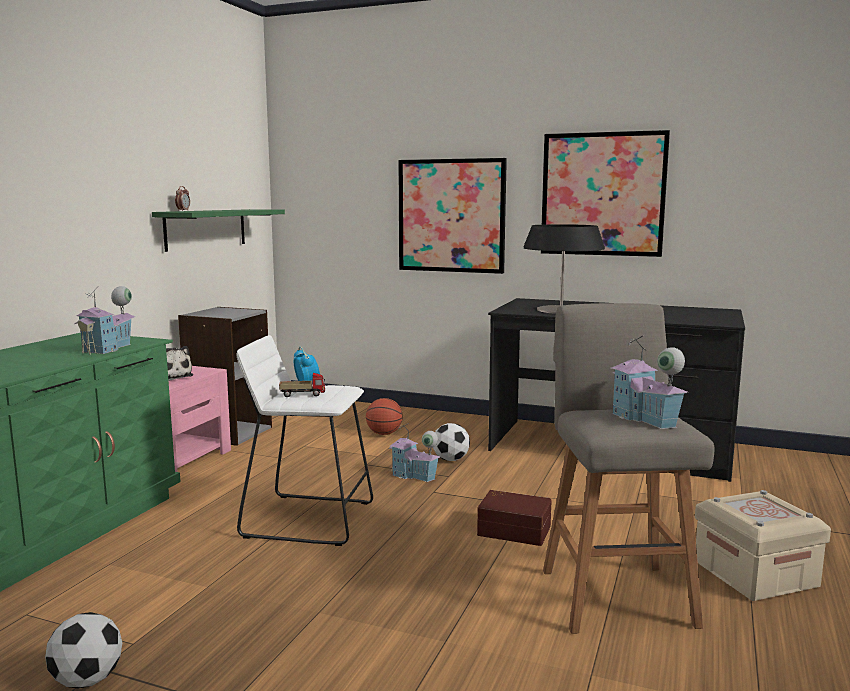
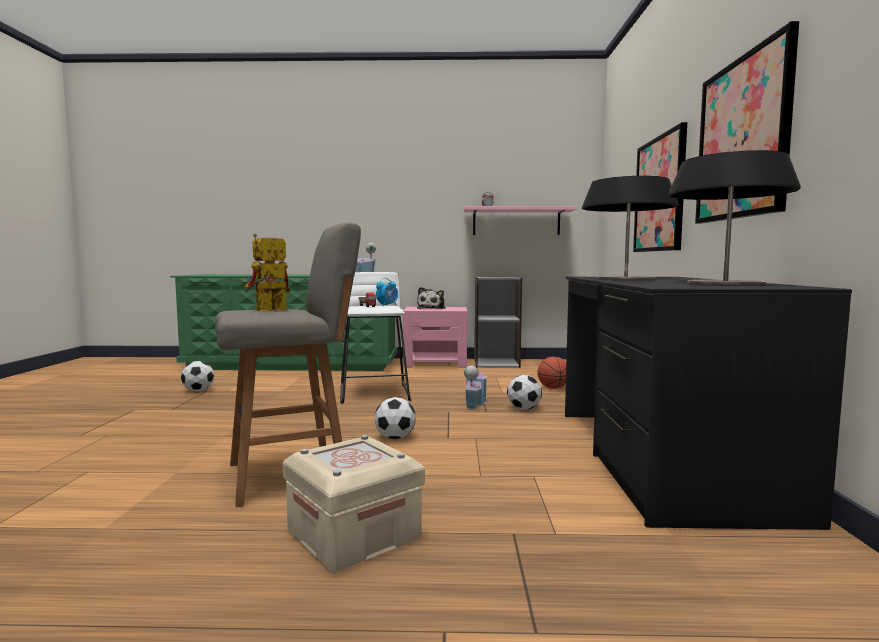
camera: 70 degrees right, 5 degrees down
(206, 229) = (516, 222): green shelf -> pink shelf
(514, 530) = (395, 437): brown storage box -> football
(644, 419) = (266, 311): toy house -> toy robot
(667, 310) = (725, 283): none -> table lamp

